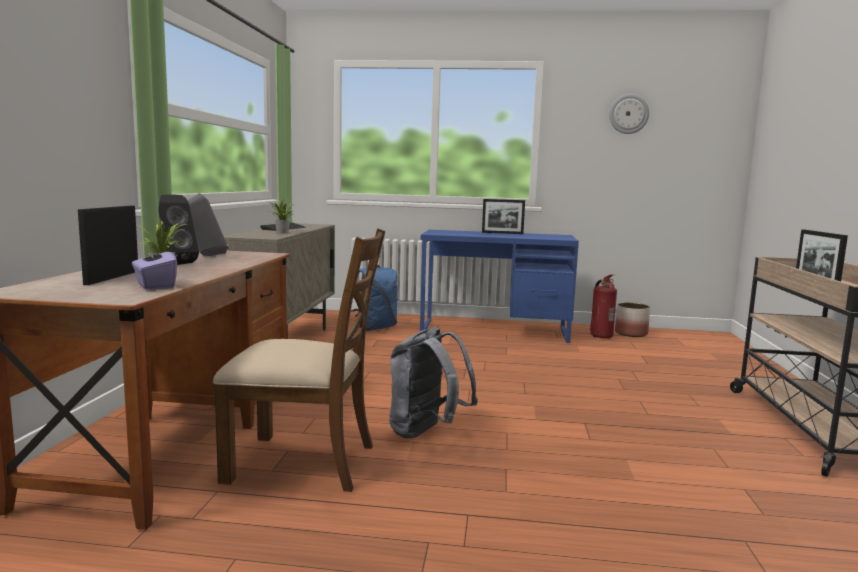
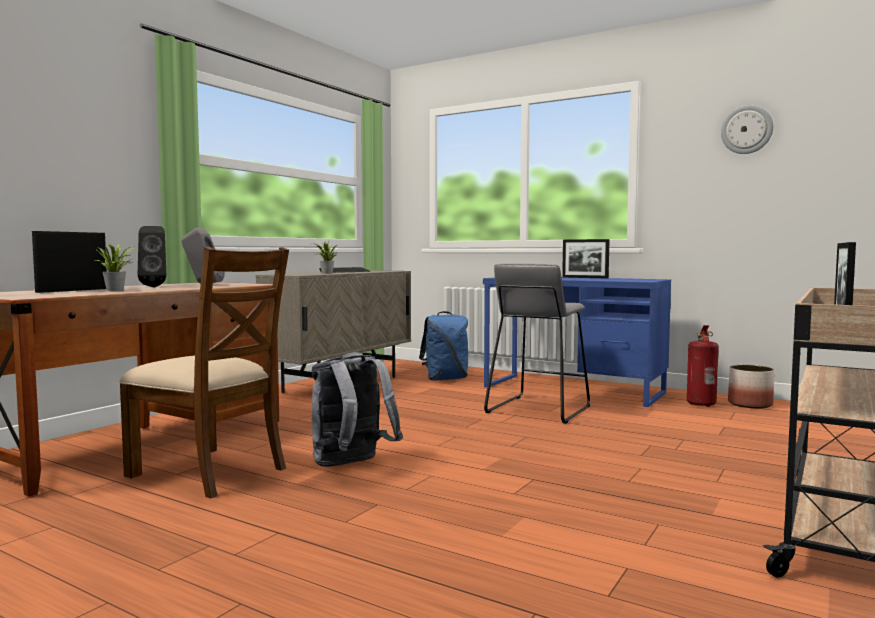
camera: 25 degrees right, 5 degrees down
(154, 285) = (77, 293): purple tissue box -> none
(495, 353) = (538, 409): none -> grey stool

